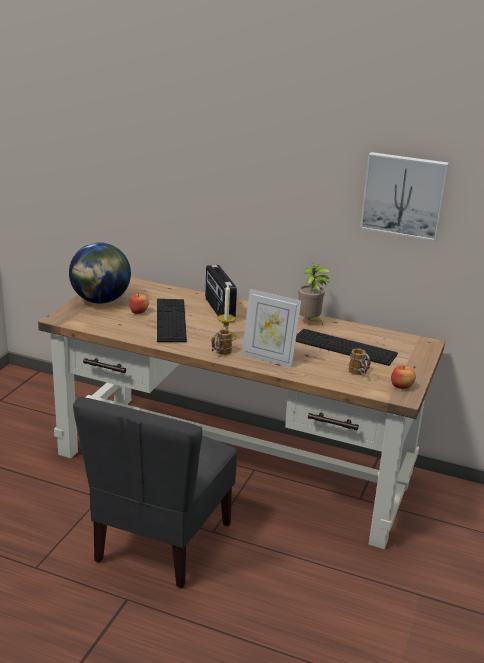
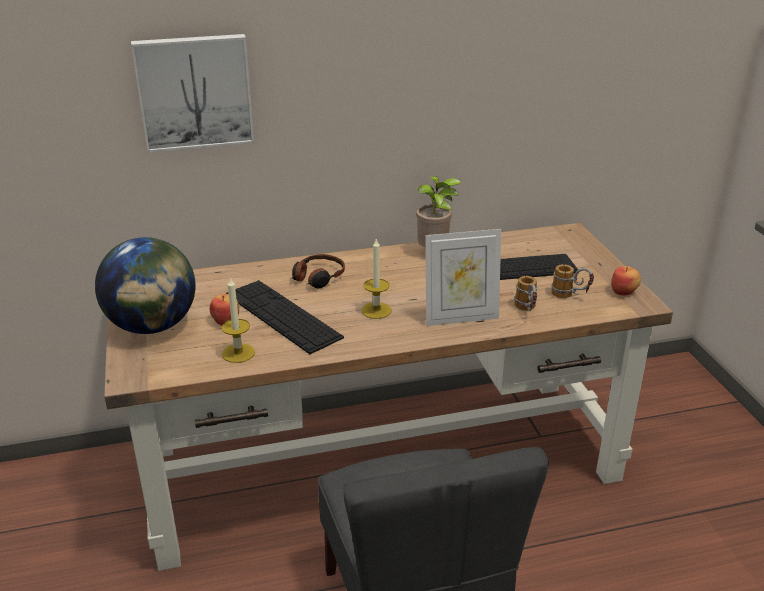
camera: 35 degrees left, 5 degrees up
(123, 327) = (238, 353): none -> candle
(219, 310) = (318, 277): radio -> headphones
(220, 354) = (403, 336): mug -> mug (527, 310)
(404, 195) = (522, 59): picture -> picture (194, 92)

